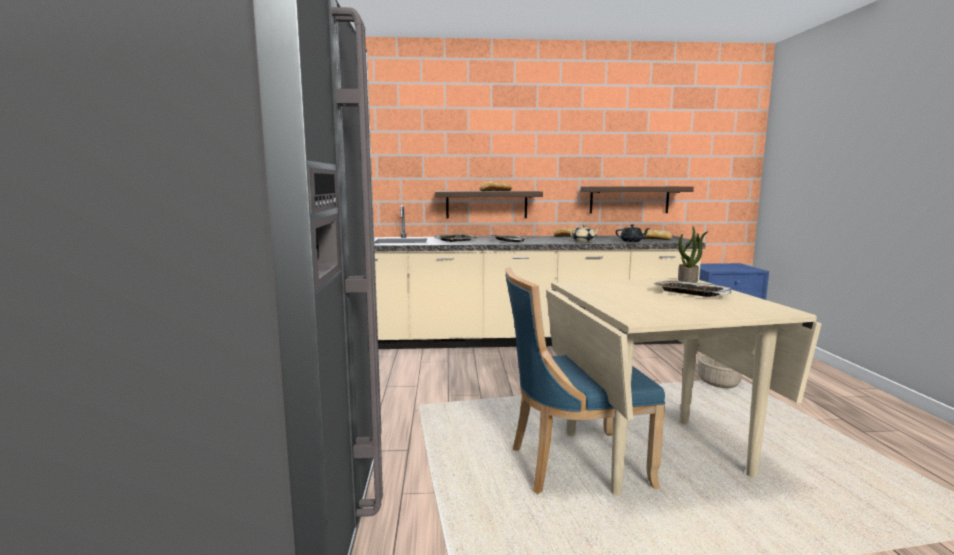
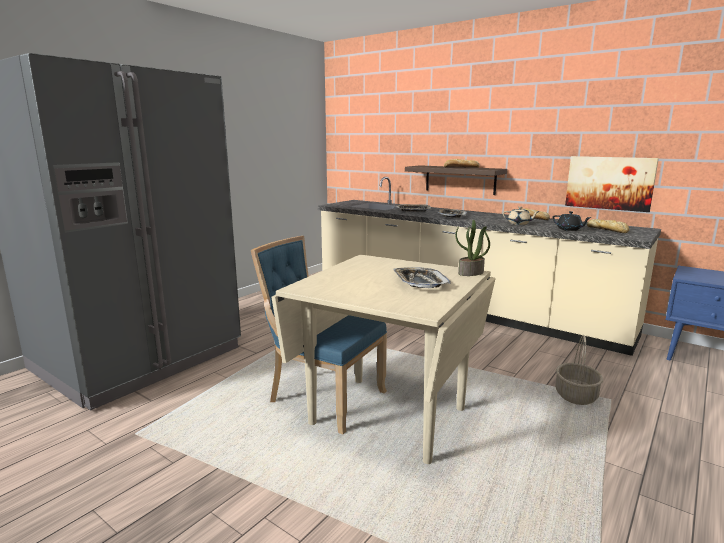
camera: 40 degrees right, 5 degrees up
(629, 199) = (609, 183): shelf -> picture

